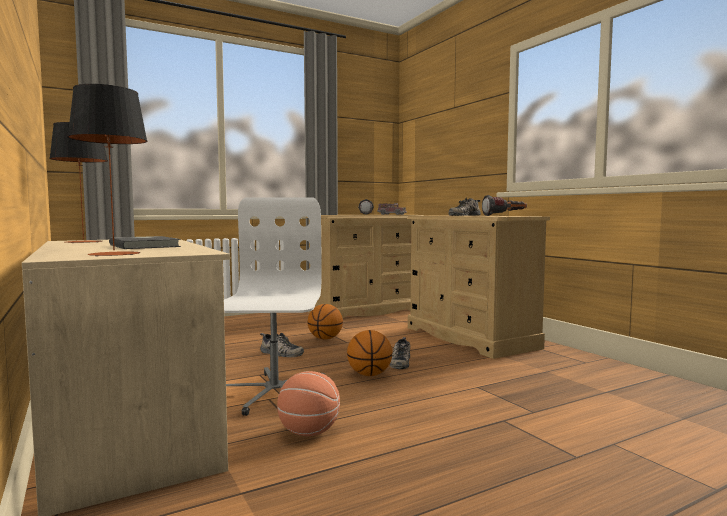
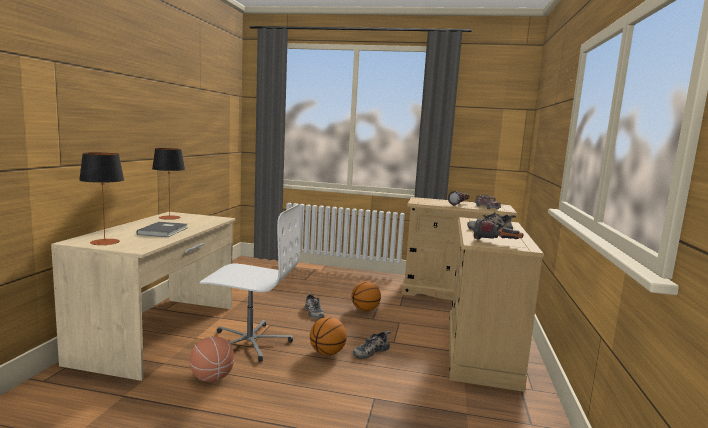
camera: 40 degrees right, 5 degrees up
(273, 393) = (249, 342): white office chair -> white office chair turned 60 degrees clockwise

